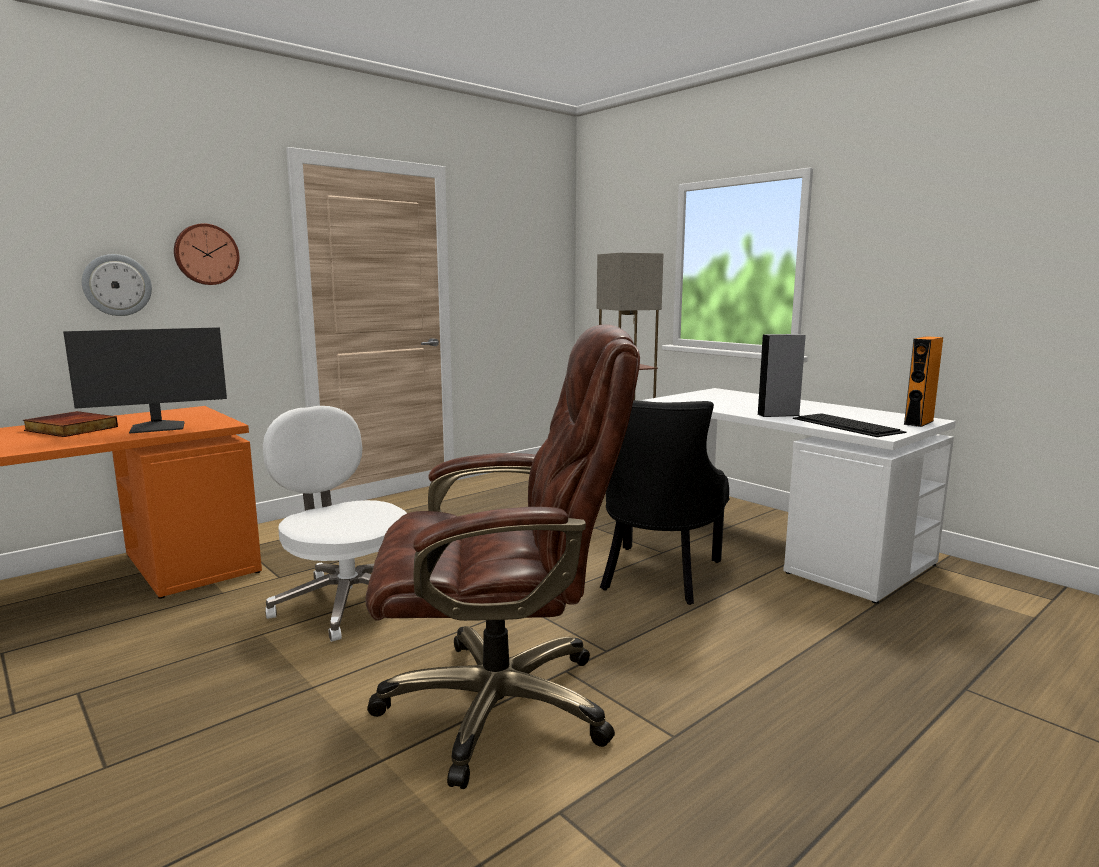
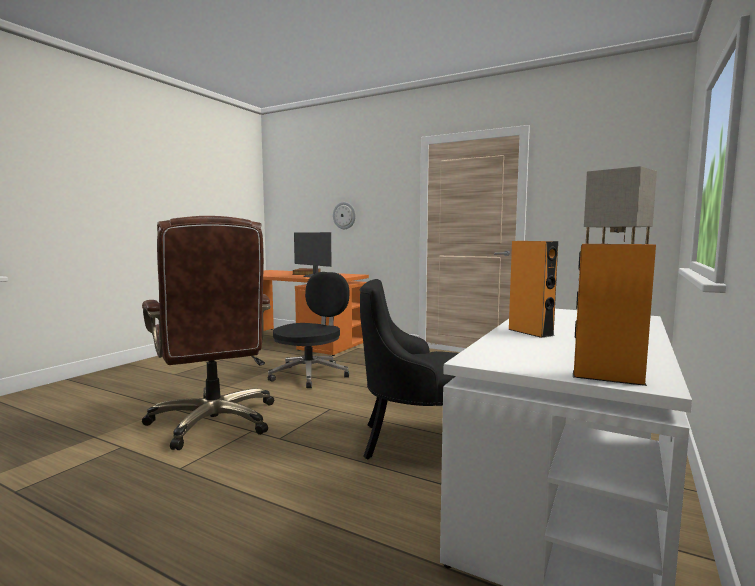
camera: 70 degrees right, 5 degrees down
(206, 254) = (378, 199): wall clock -> none
(346, 602) = (311, 374): white office chair -> black office chair
(778, 415) = (530, 332): grey speaker -> orange speaker
(848, 425) = (514, 350): keyboard -> none

